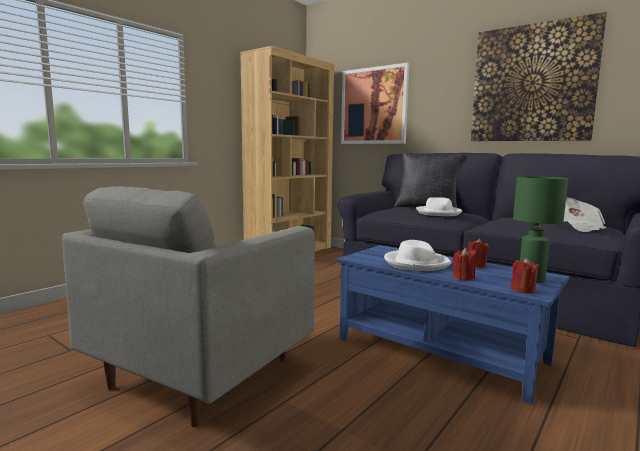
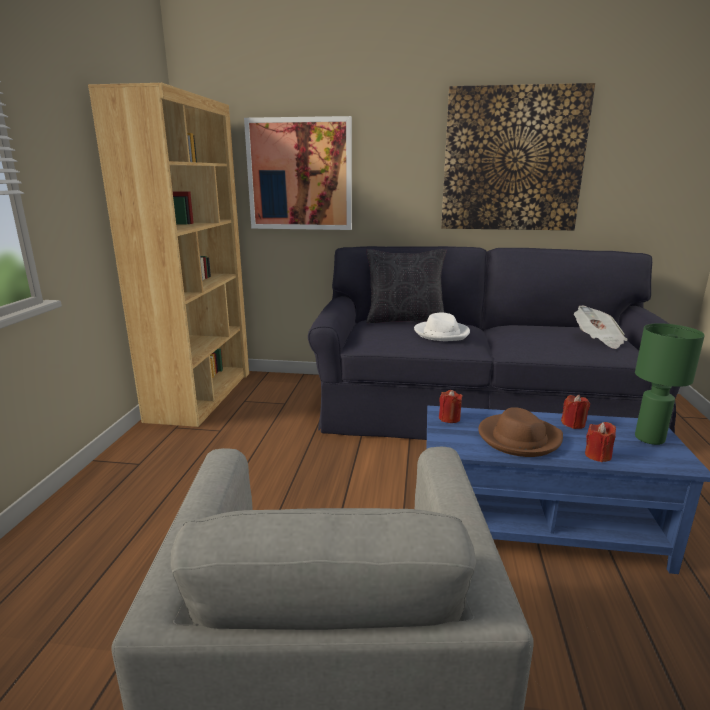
camera: 30 degrees left, 10 degrees up
(416, 263) = (518, 438): white hat -> brown hat
(522, 290) = (670, 462): red candle -> red candle (449, 418)

